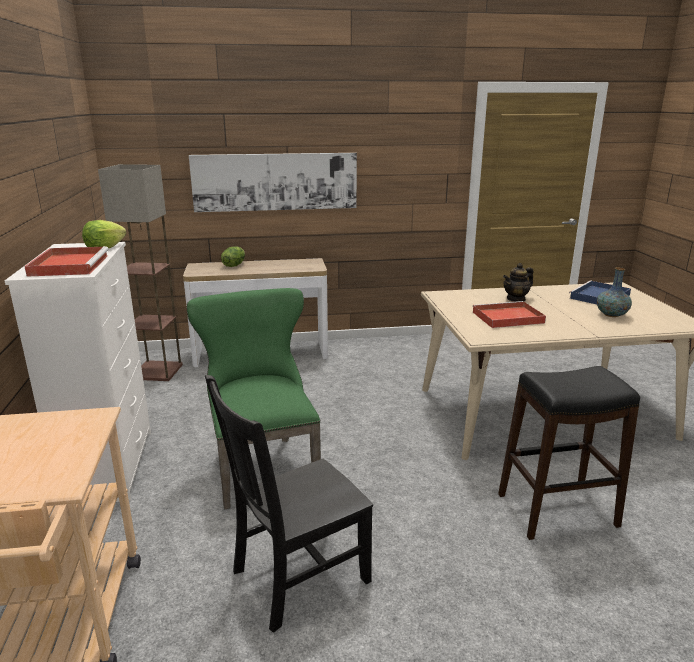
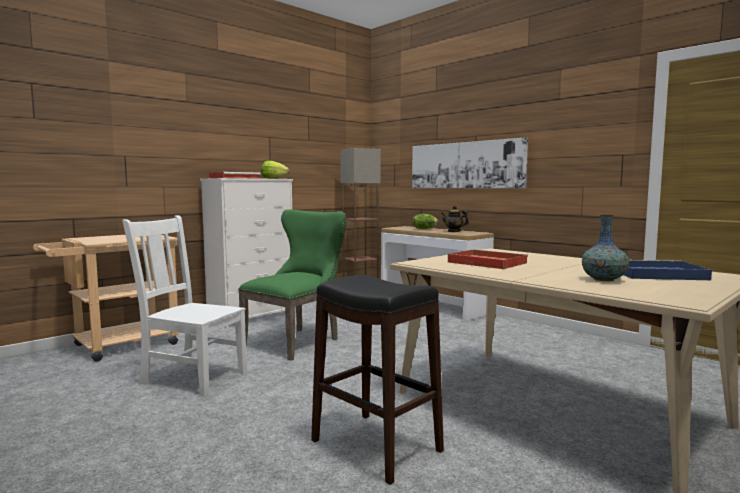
camera: 55 degrees right, 15 degrees down
(296, 577) = (191, 377): black chair -> white chair
(516, 299) = (548, 260): teapot -> teapot (454, 231)

